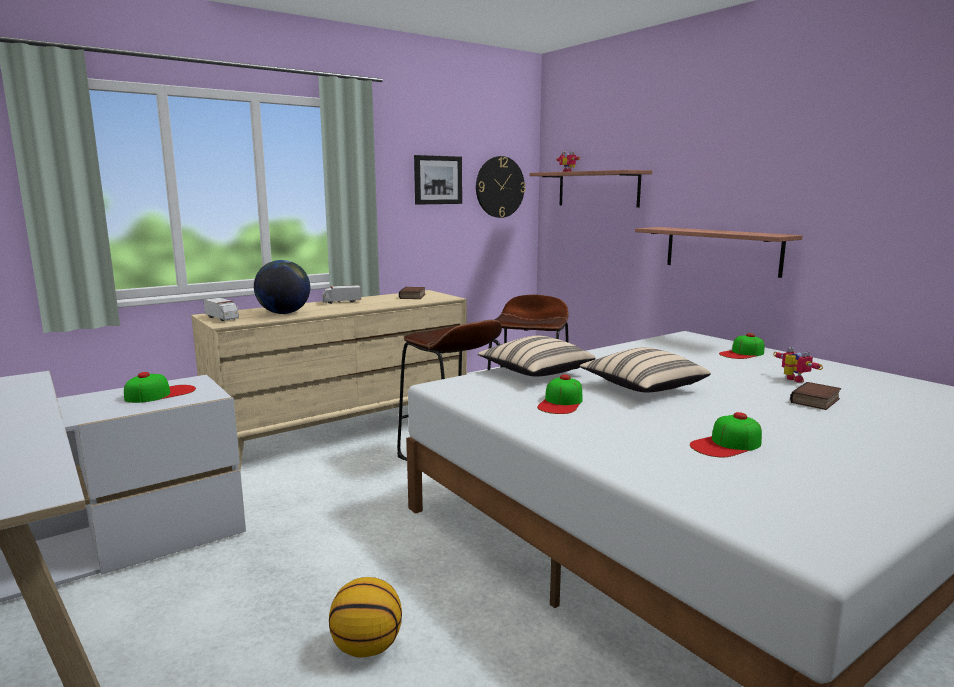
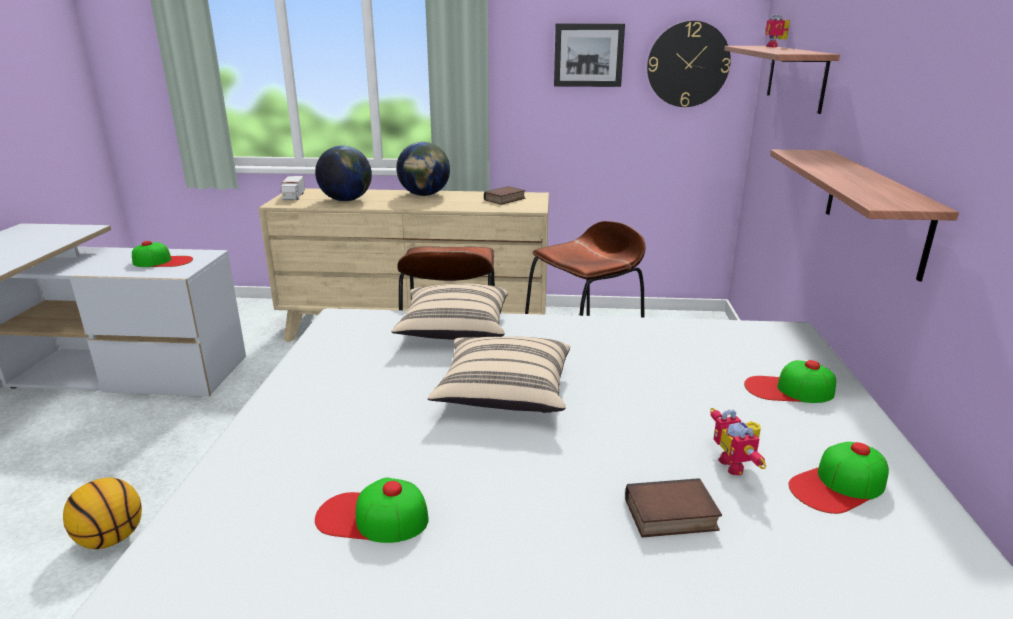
camera: 40 degrees right, 10 degrees up
(341, 302) = (424, 195): toy truck -> globe
(561, 403) = (376, 379): cap -> cap (838, 485)
(792, 380) = (736, 465): toy robot -> toy robot turned 150 degrees clockwise

